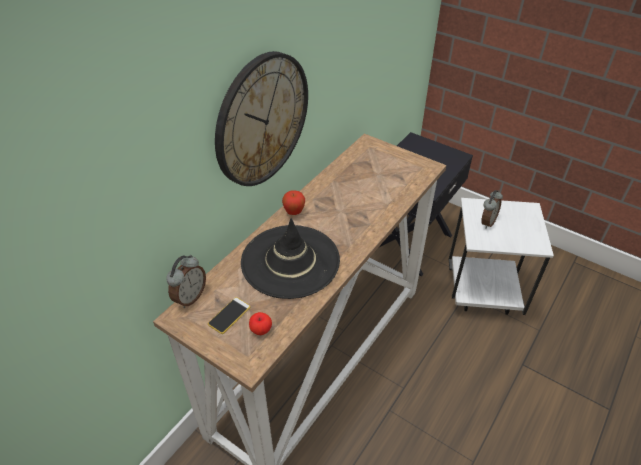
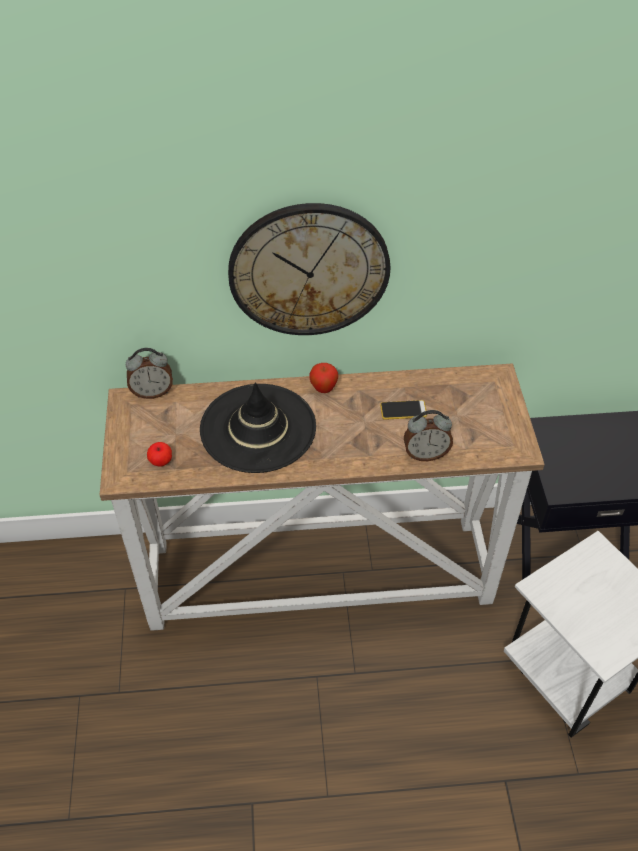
camera: 50 degrees right, 5 degrees up
(229, 315) = (157, 430): phone -> phone (403, 410)
(487, 222) = (584, 580): alarm clock -> alarm clock (425, 454)

